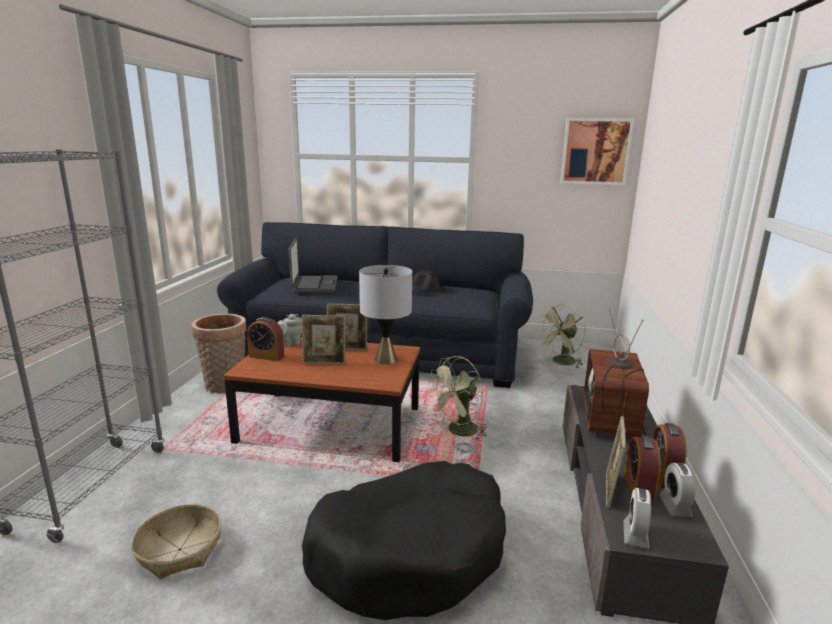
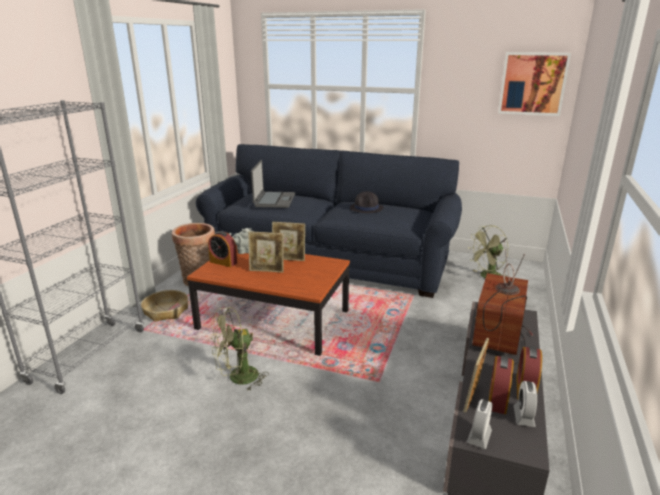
camera: 10 degrees right, 5 degrees up
(179, 549) = (142, 408): basket -> basket (166, 311)
(386, 360) = (317, 271): grey table lamp -> none
(410, 552) = (309, 429): black dog bed -> none
(458, 432) = (376, 334): green fan -> green fan (237, 378)

